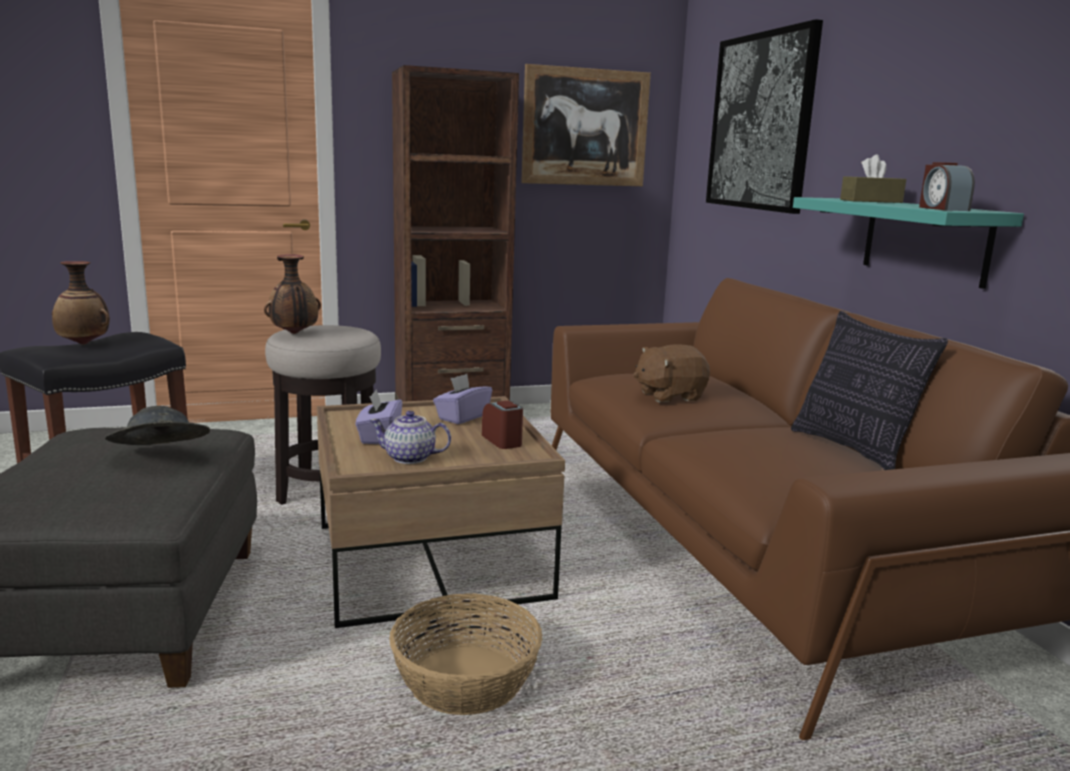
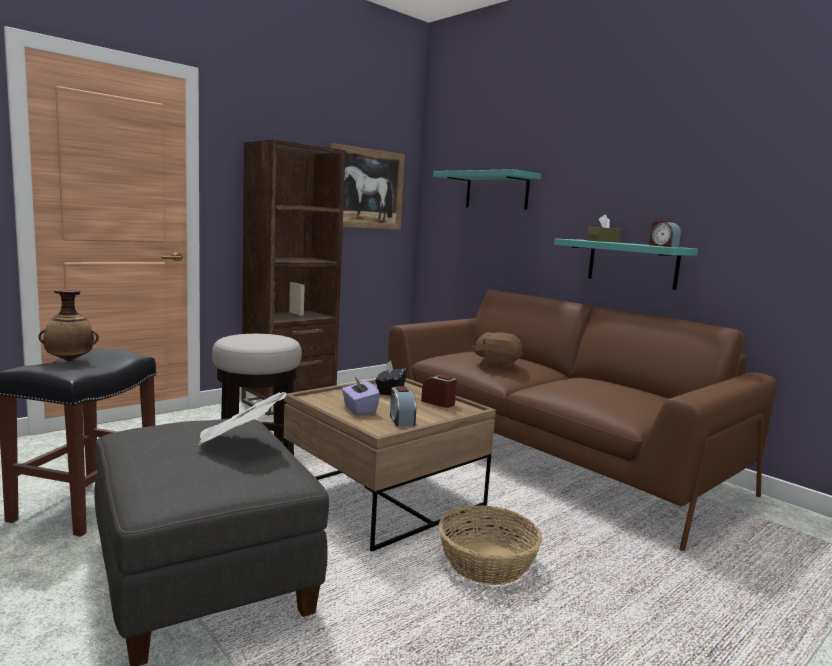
camera: 25 degrees left, 5 degrees down
(159, 456) = (239, 440): grey hat -> newspaper
(294, 333) = (240, 341): vase -> none
(410, 458) = (401, 420): teapot -> alarm clock
(462, 417) = (390, 391): purple tissue box -> black tissue box
(669, 396) = (497, 365): brown plush toy -> brown plush toy turned 60 degrees clockwise
(761, 122) = (496, 191): picture -> turquoise shelf
(853, 449) = (628, 385): pillow -> none

